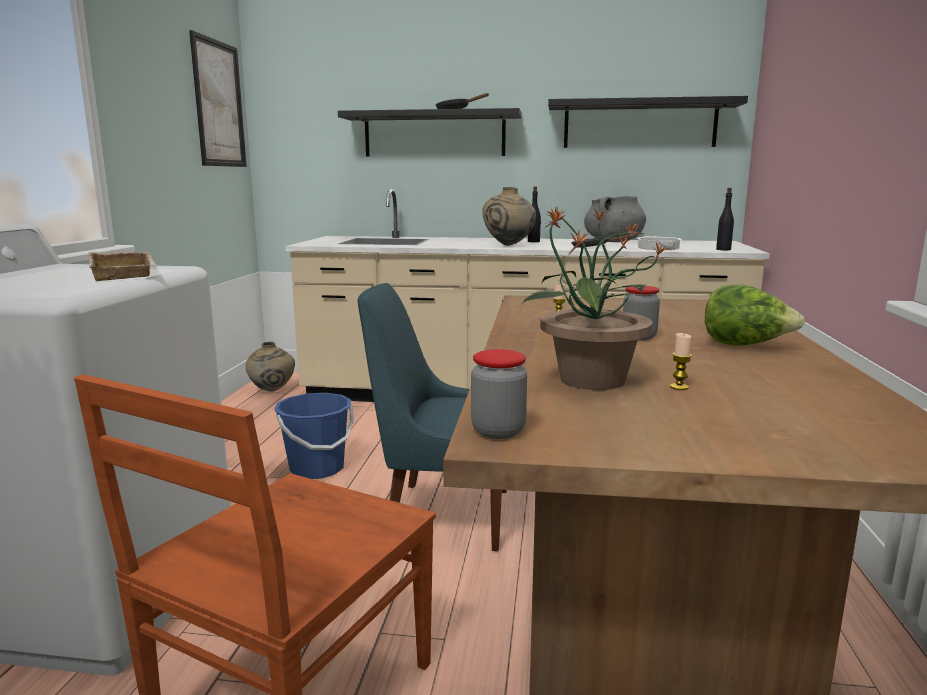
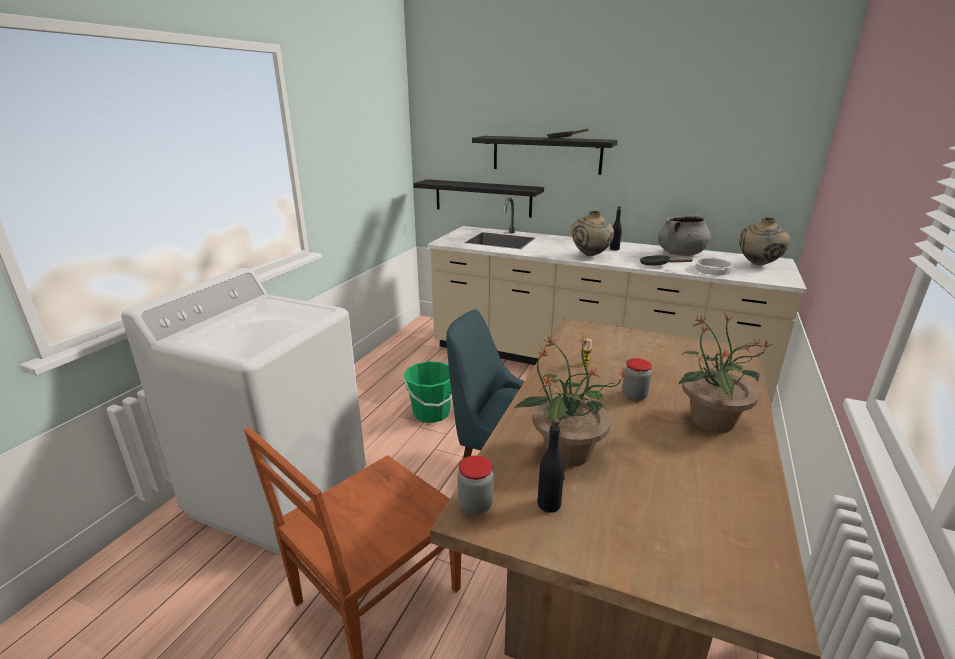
camera: 15 degrees right, 10 degrees up
(126, 273) = (296, 318): beige tray -> none
(219, 104) = (388, 132): picture -> none
(272, 391) = (419, 336): beige vase -> beige vase (758, 265)
(317, 468) = (431, 413): blue bucket -> green bucket
(639, 124) = (718, 155): black shelf -> black shelf (482, 198)
(679, 387) = (624, 472): candle -> none
(723, 249) = (768, 278): black bottle -> black bottle (549, 504)
(745, 345) = (710, 420): lettuce -> potted plant

